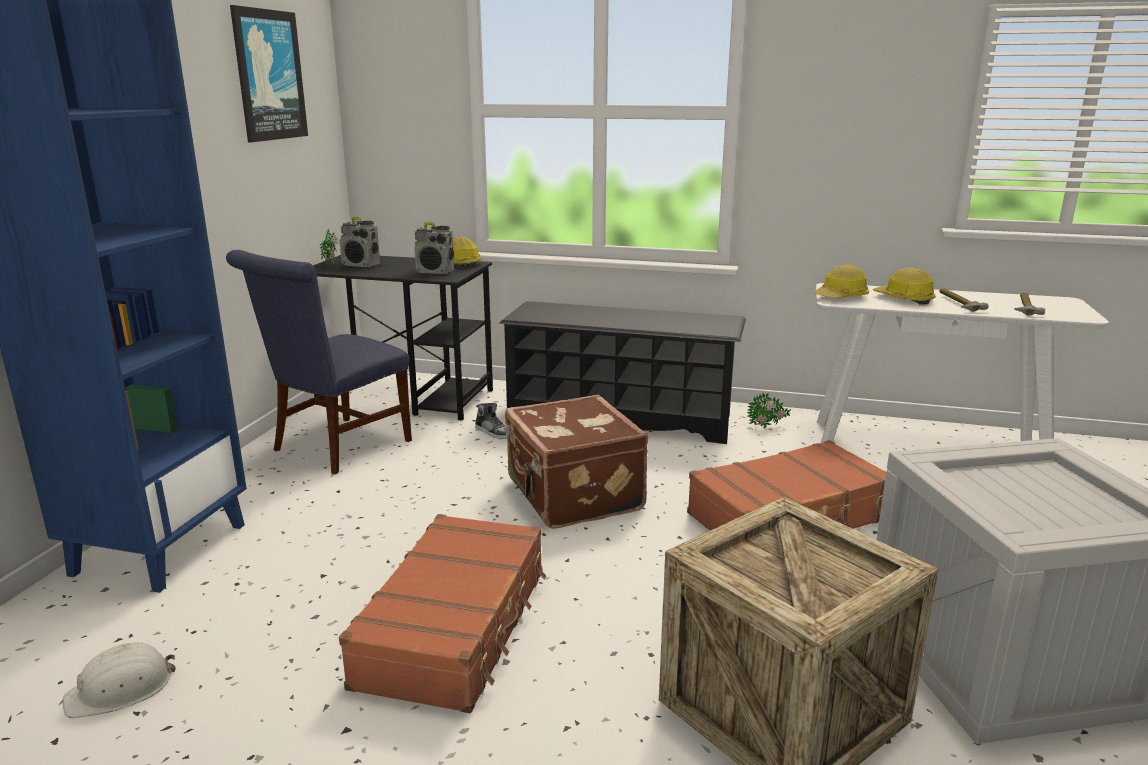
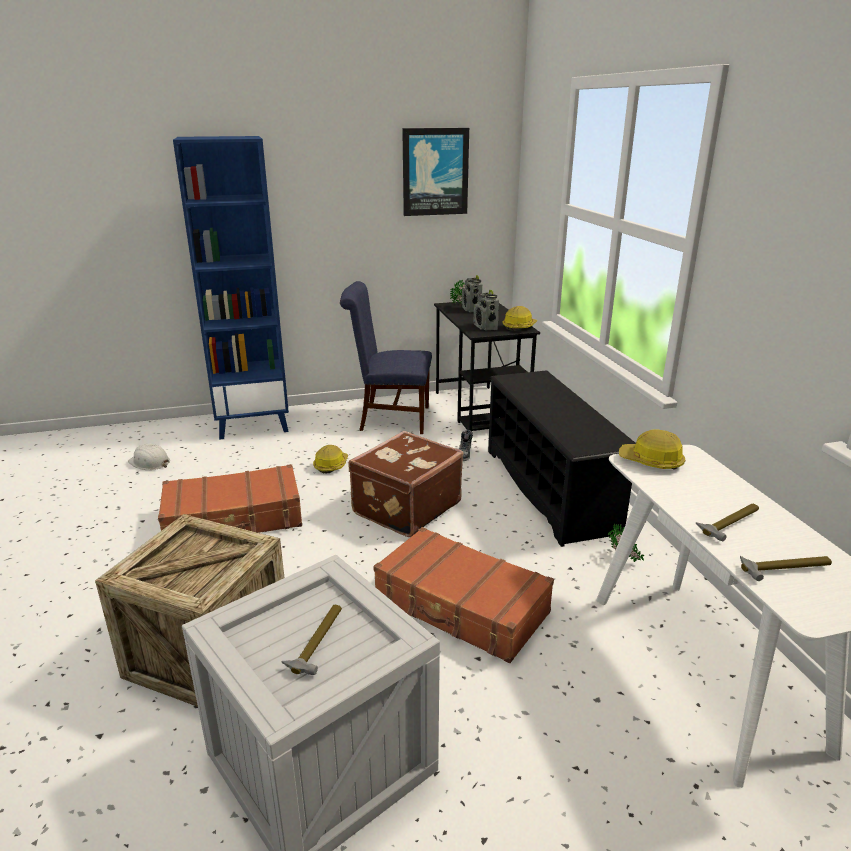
camera: 60 degrees right, 5 degrees up
(904, 299) = (697, 492): hard hat -> hard hat (331, 465)
(1046, 493) = (318, 643): none -> hammer

